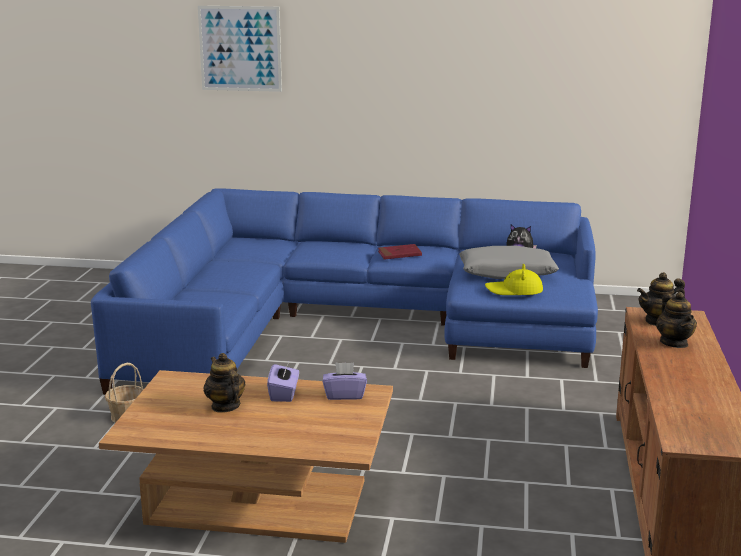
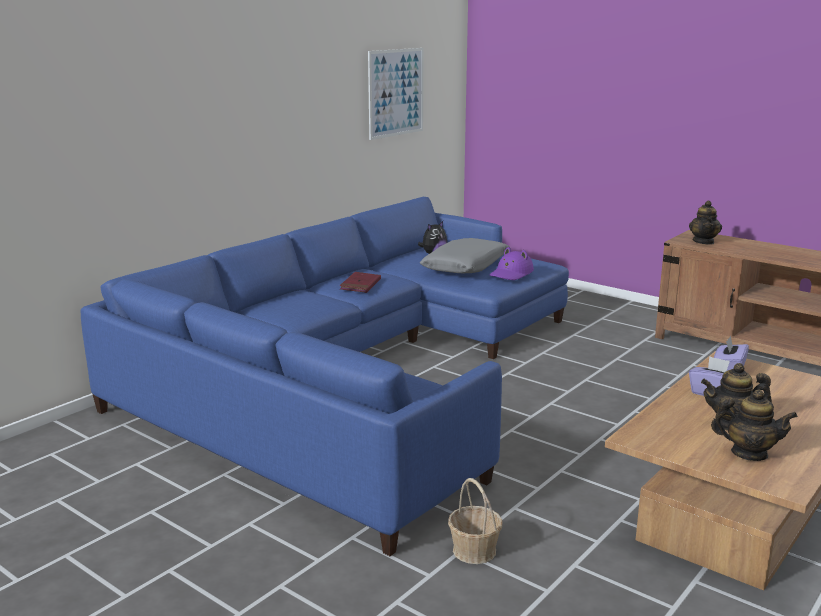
camera: 60 degrees left, 0 degrees up
(240, 48) = (98, 75): picture -> picture (396, 92)
(514, 290) = (511, 274): yellow hat -> purple hat
(674, 343) = (749, 247): teapot -> teapot (749, 453)

